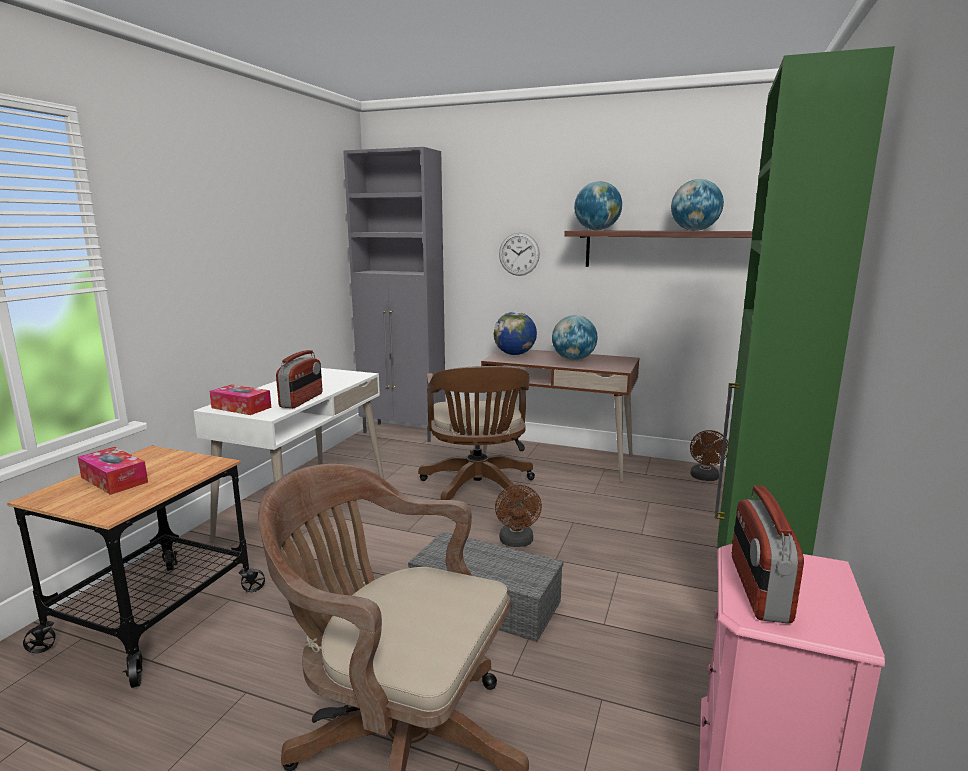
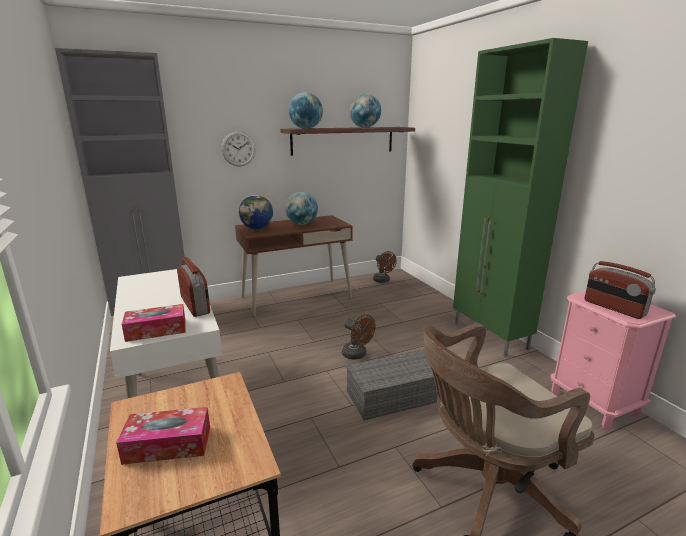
camera: 45 degrees left, 5 degrees up
(478, 490) = (283, 335): brown office chair -> none

